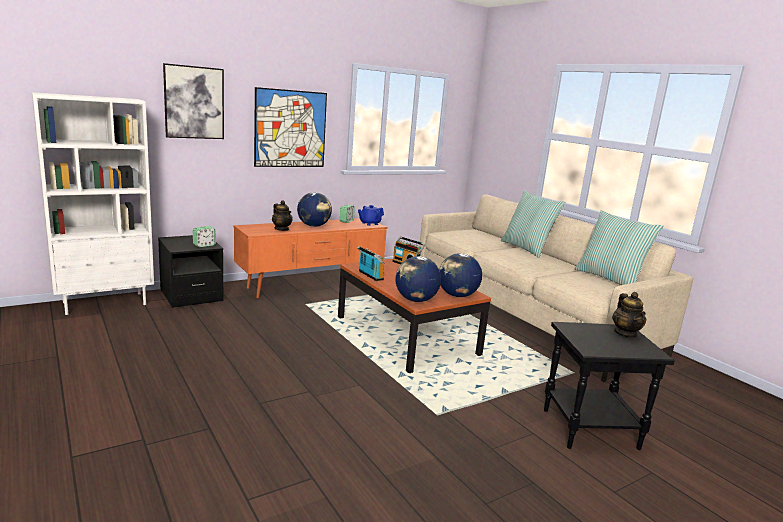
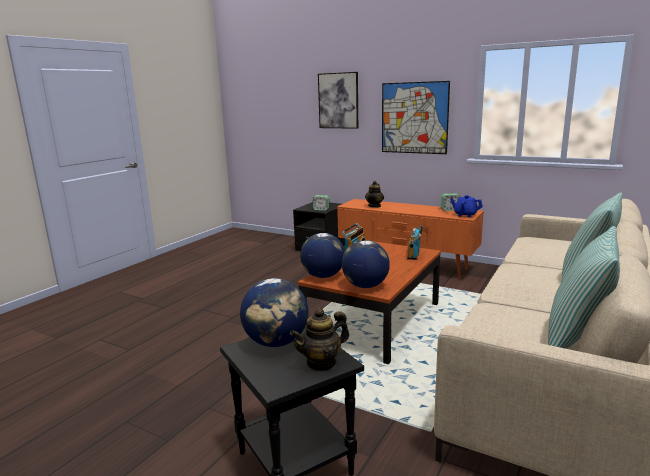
camera: 65 degrees right, 0 degrees up
(105, 303) = (278, 239): white bookcase -> none
(314, 226) = (407, 208): globe -> globe (276, 342)

